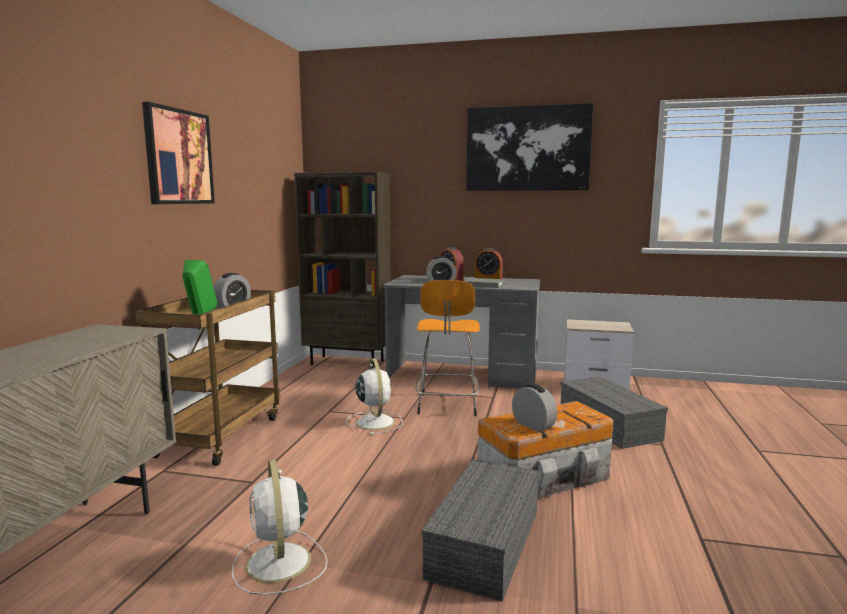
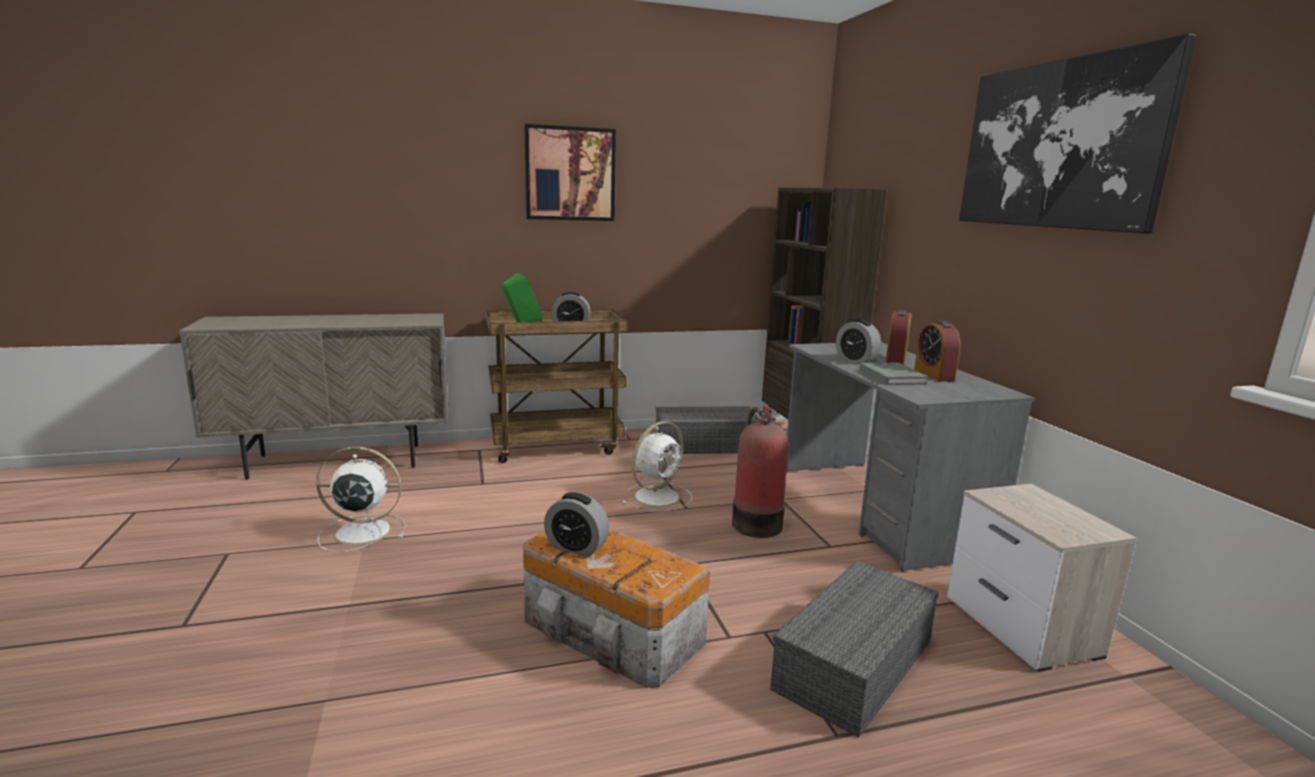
camera: 60 degrees right, 5 degrees up
(279, 564) = (360, 532): white fan -> white fan turned 45 degrees clockwise
(447, 406) = (755, 523): orange stool -> fire extinguisher
(484, 541) = (431, 618): grey storage box -> grey storage box (706, 444)
(533, 425) = (576, 547): alarm clock -> alarm clock turned 90 degrees clockwise

